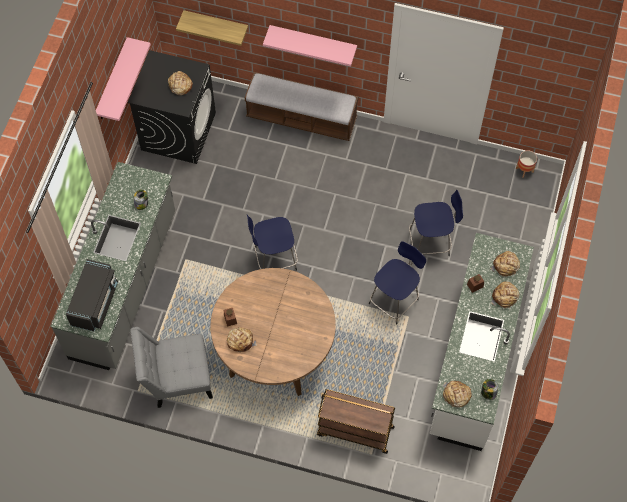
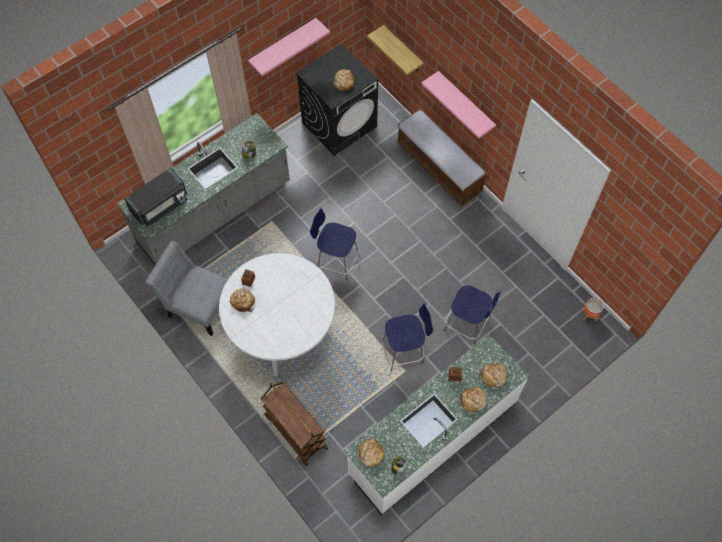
camera: 35 degrees right, 0 degrees up
(275, 353) = (282, 332): brown dining table -> white dining table

